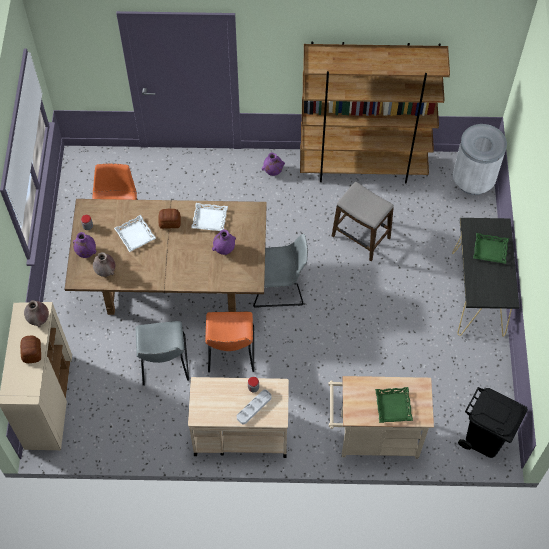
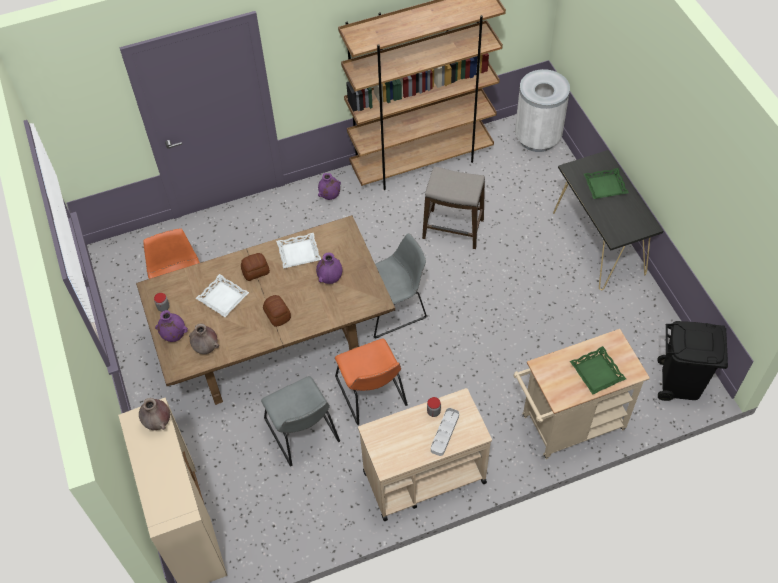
camera: 20 degrees left, 5 degrees down
(32, 352) = (166, 462): bread -> bread (277, 314)

